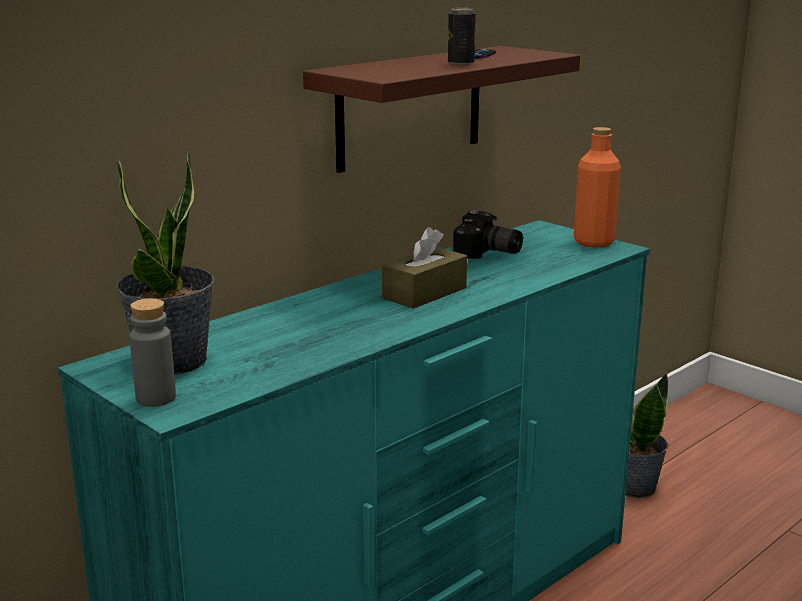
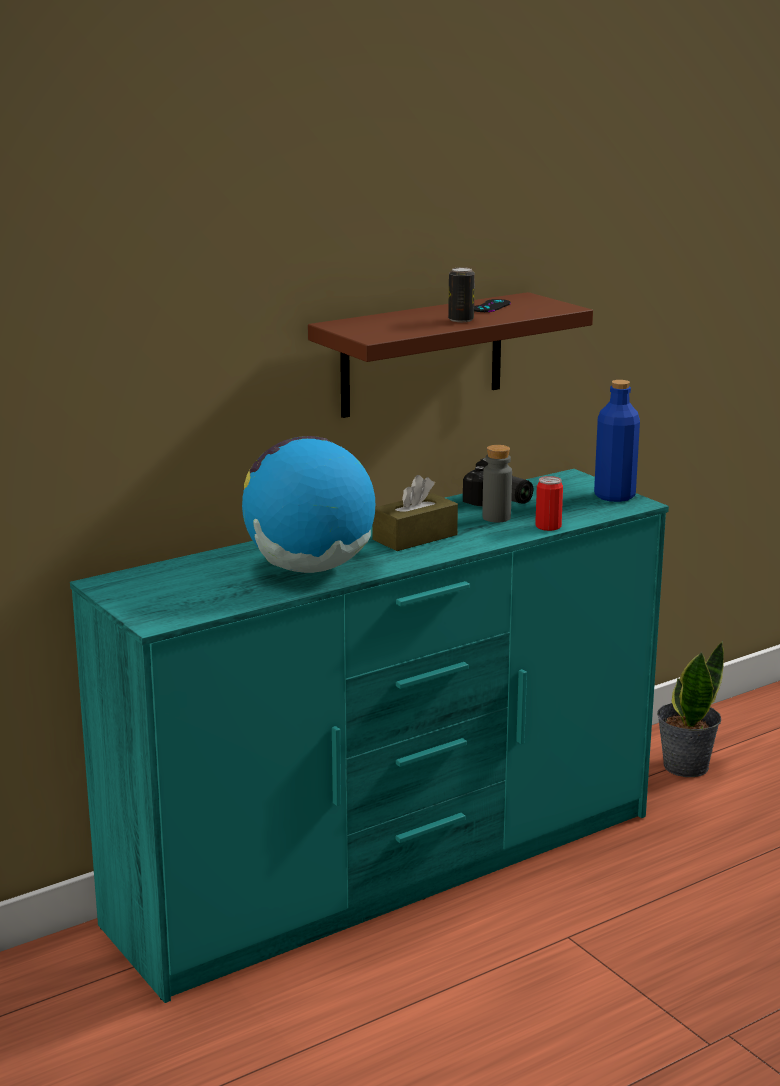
camera: 10 degrees right, 0 degrees up
(156, 398) = (145, 611): grey bottle -> grey bottle (496, 518)
(173, 361) = (166, 583): potted plant -> none
(329, 333) = (310, 568): none -> globe
(551, 274) = (548, 526): none -> can
(594, 242) = (614, 496): orange bottle -> blue bottle

